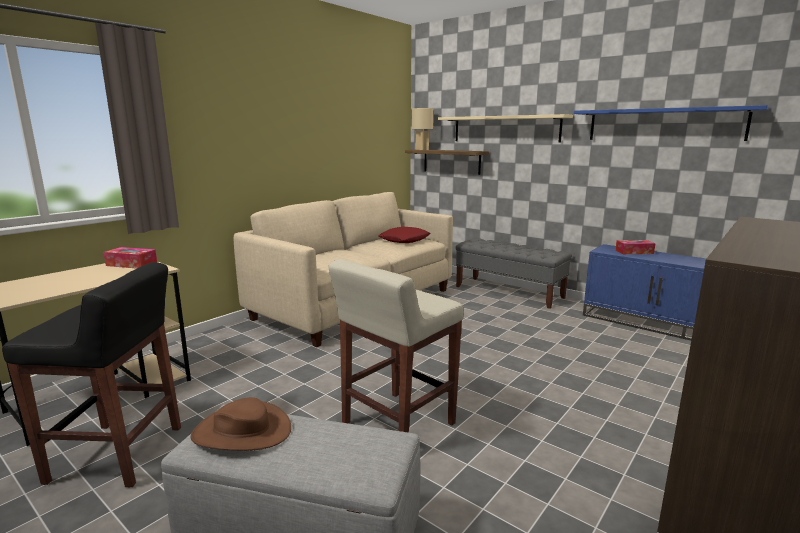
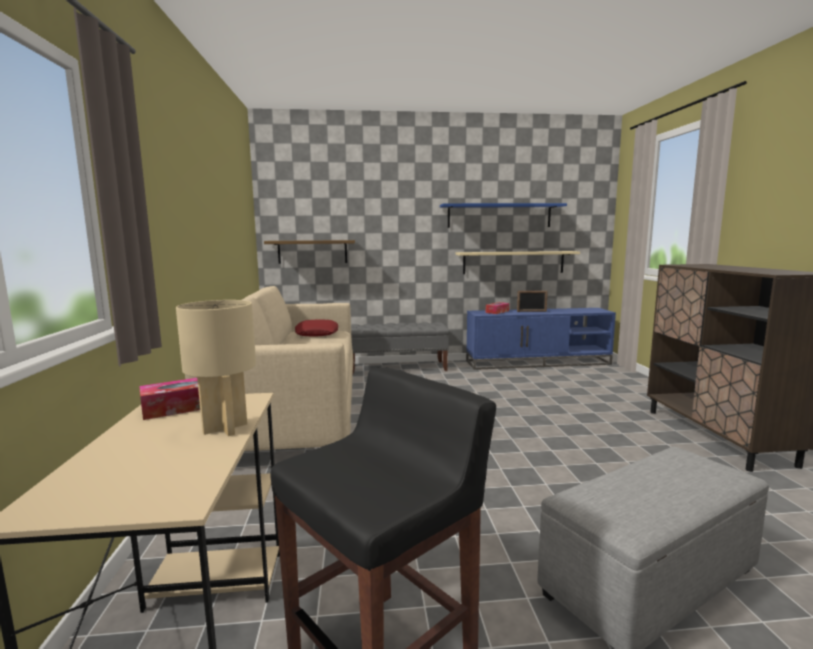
camera: 45 degrees left, 5 degrees down
(242, 431) = (623, 500): brown hat -> none
(397, 424) = (532, 481): beige stool -> none
(422, 149) = (282, 240): beige table lamp -> beige table lamp (226, 428)
(505, 129) = (370, 219): beige shelf -> beige shelf (513, 262)
(684, 260) = (531, 311): none -> picture frame

